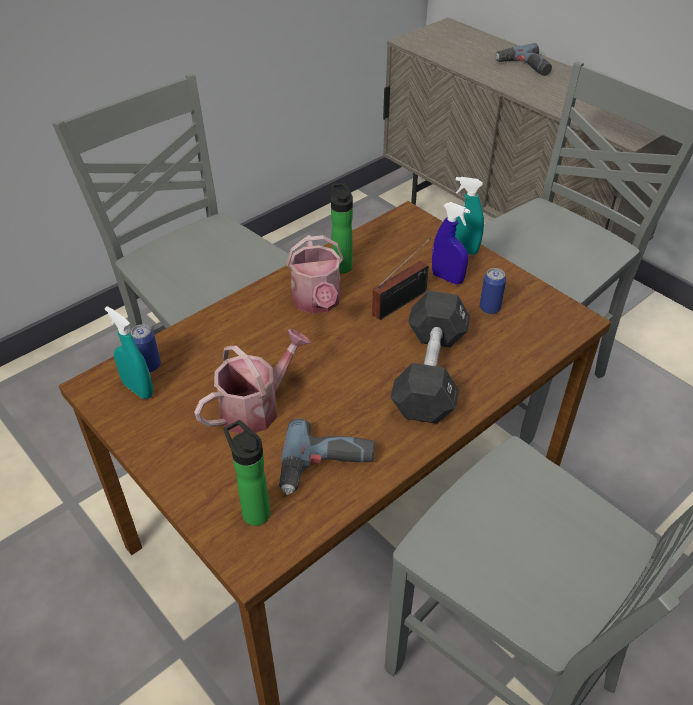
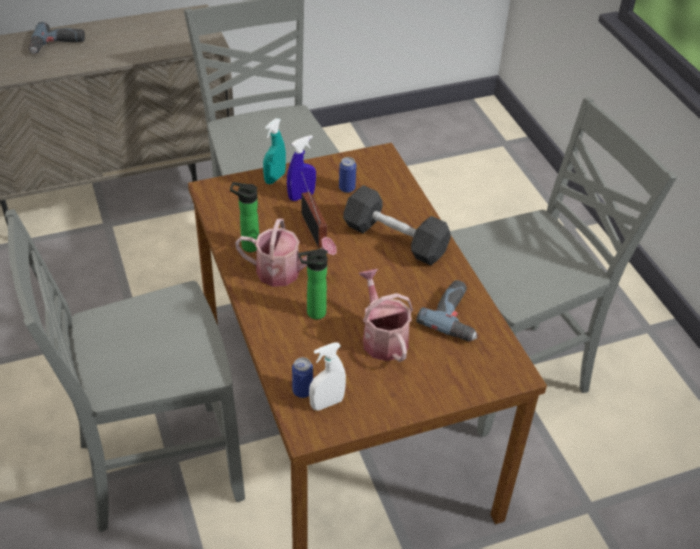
camera: 70 degrees left, 0 degrees up
(138, 389) = (327, 403): turquoise spray bottle -> white spray bottle
(253, 511) = (478, 362): bottle -> bottle (313, 313)

